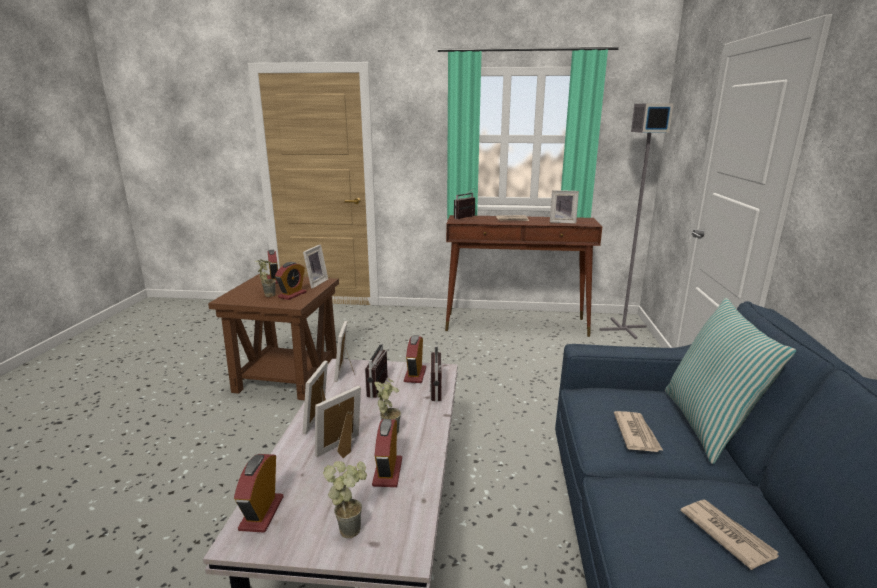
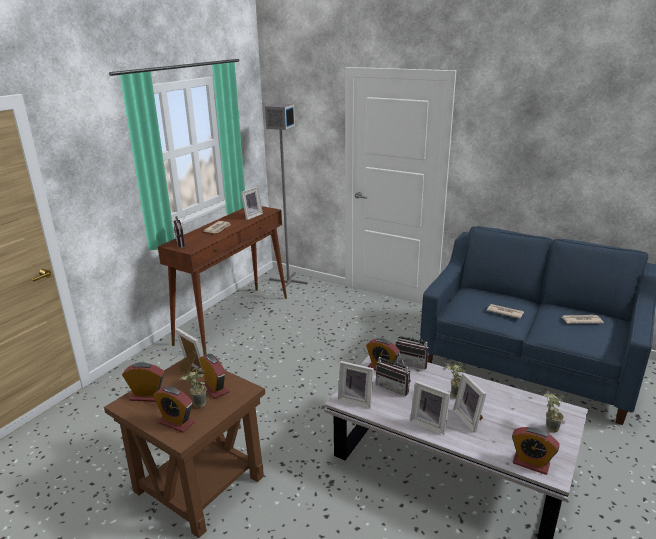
camera: 65 degrees left, 5 degrees up
(387, 472) = (500, 405): alarm clock -> alarm clock (176, 423)
(708, 425) = (500, 293): pillow -> none

